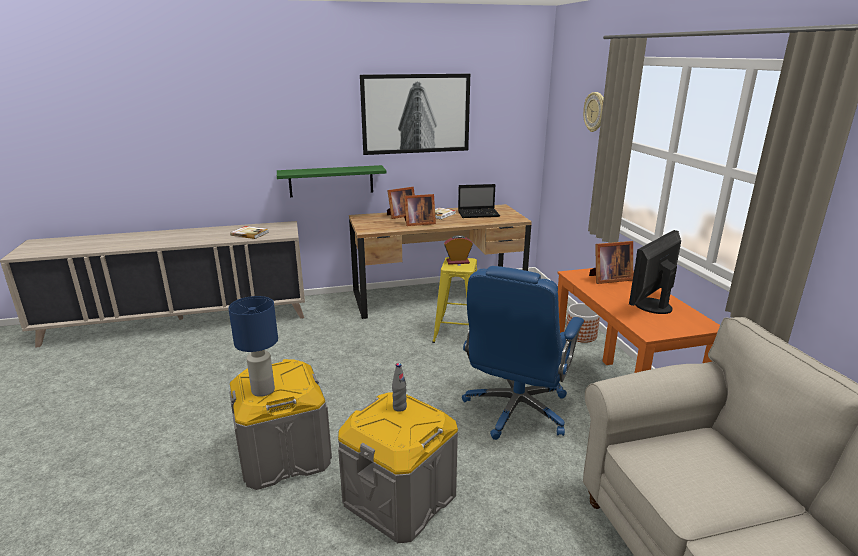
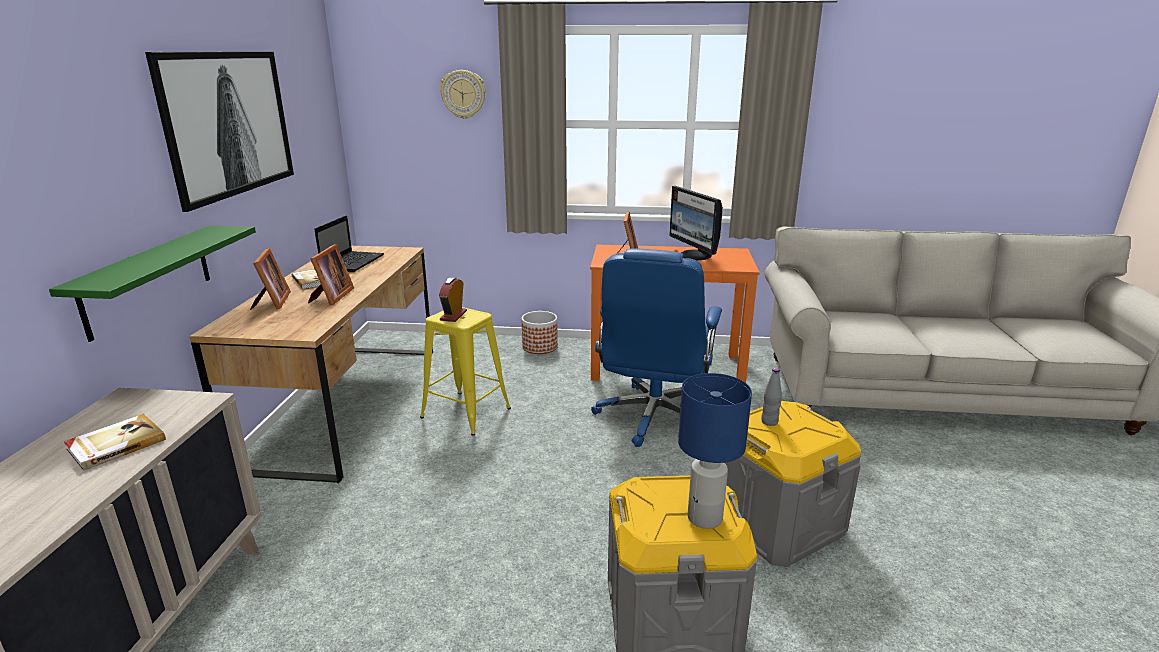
camera: 70 degrees left, 0 degrees up
(516, 410) = (653, 417): blue office chair -> blue office chair turned 60 degrees clockwise

